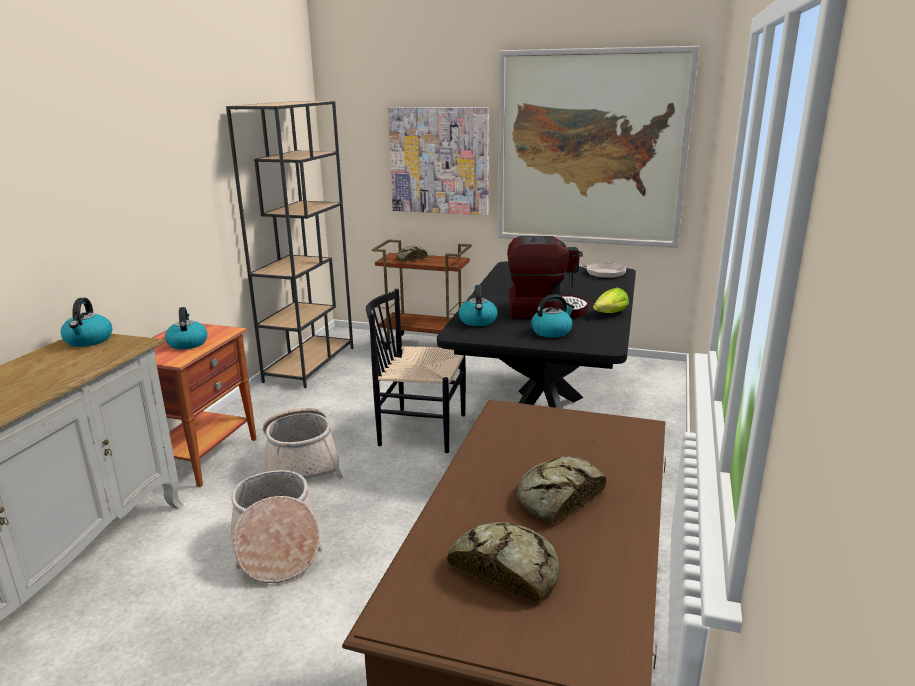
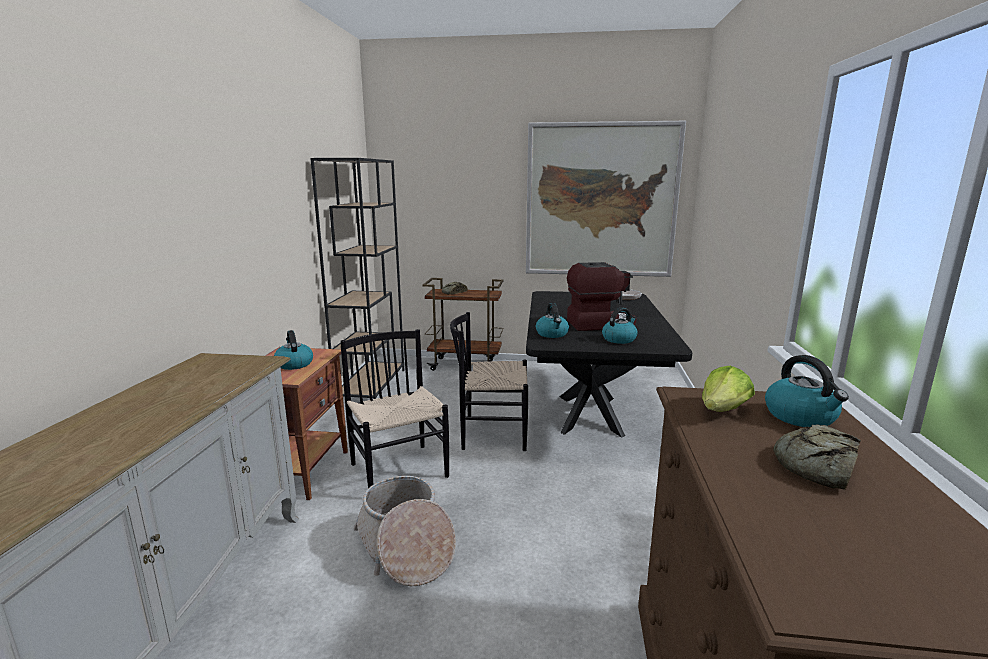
camera: 10 degrees left, 5 degrees down
(89, 340) = (214, 361): kettle -> kettle (801, 417)
(301, 461) = (398, 468): basket -> black chair
(439, 160) = (475, 212): picture -> none
(506, 568) = (847, 537): bread -> none
(610, 314) = (654, 324): lettuce -> lettuce (723, 411)

